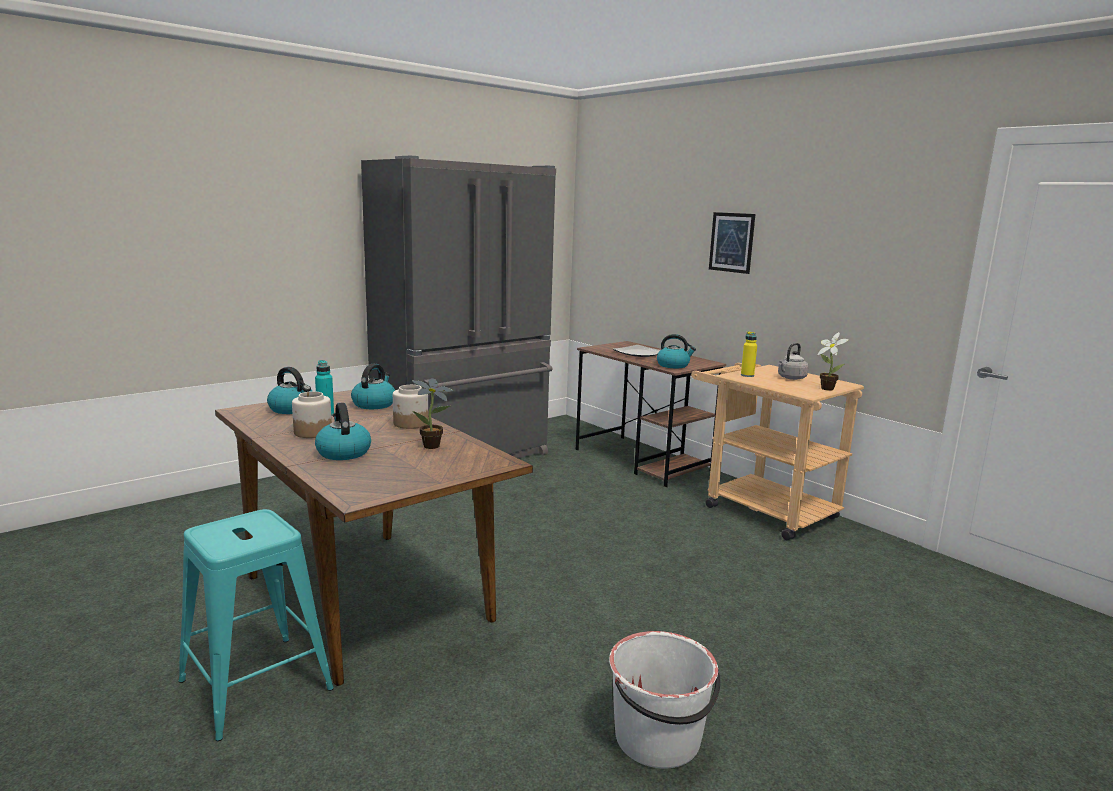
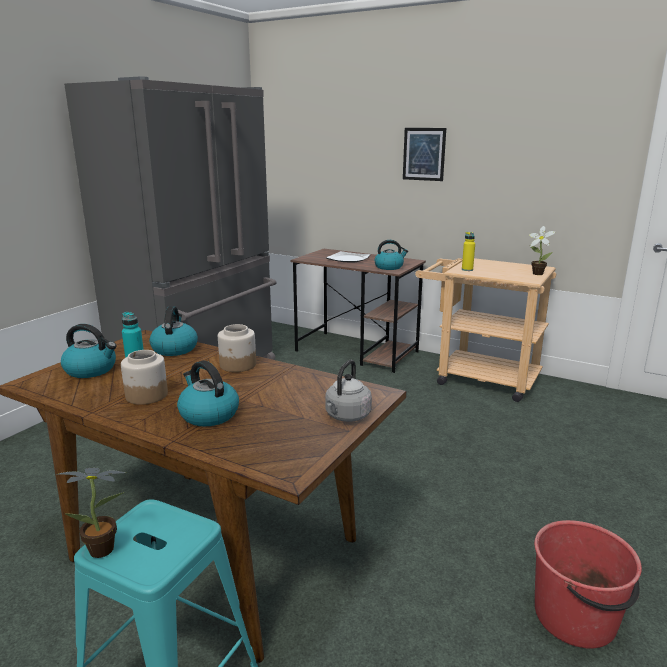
camera: 20 degrees left, 5 degrees up
(434, 446) = (292, 388): potted plant -> potted plant (106, 550)
(658, 739) = (576, 617): white bucket -> red bucket
(790, 378) = (500, 268): grey kettle -> grey kettle (346, 416)

